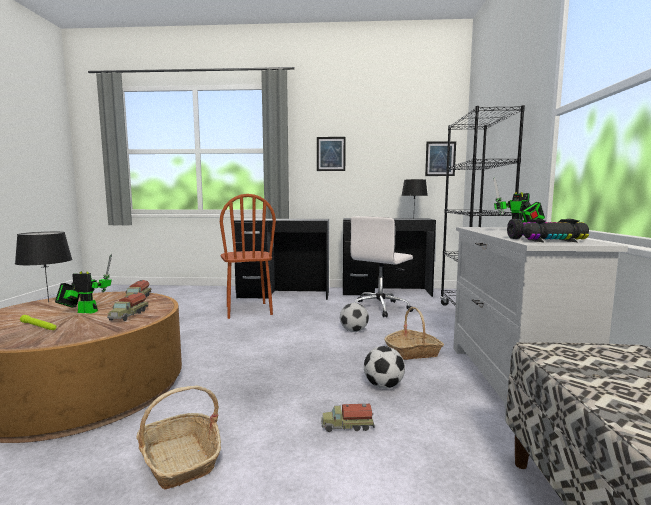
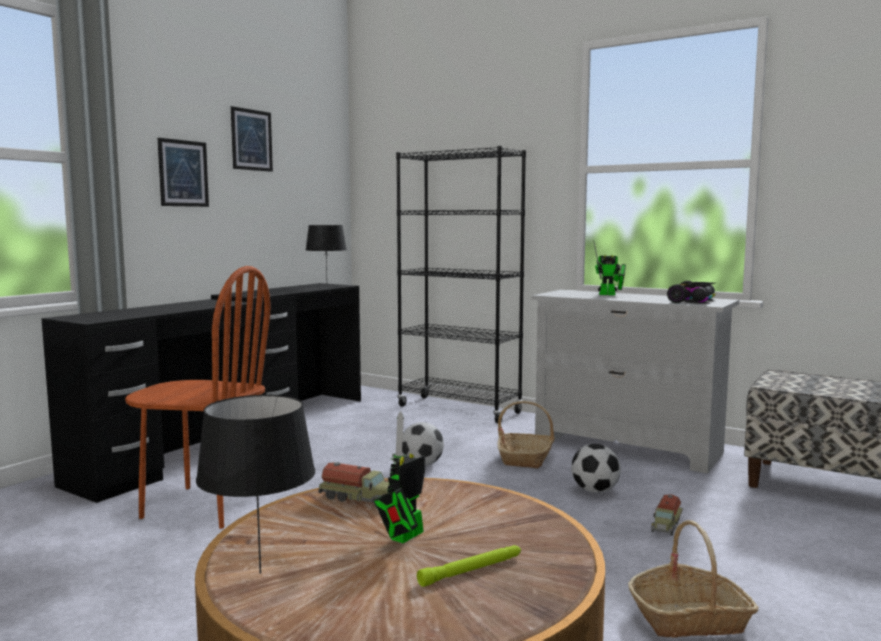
camera: 60 degrees left, 0 degrees up
(128, 315) = (471, 507): toy truck -> none
(380, 308) = (358, 432): white office chair -> none
(440, 158) = (326, 191): picture -> picture (251, 140)

